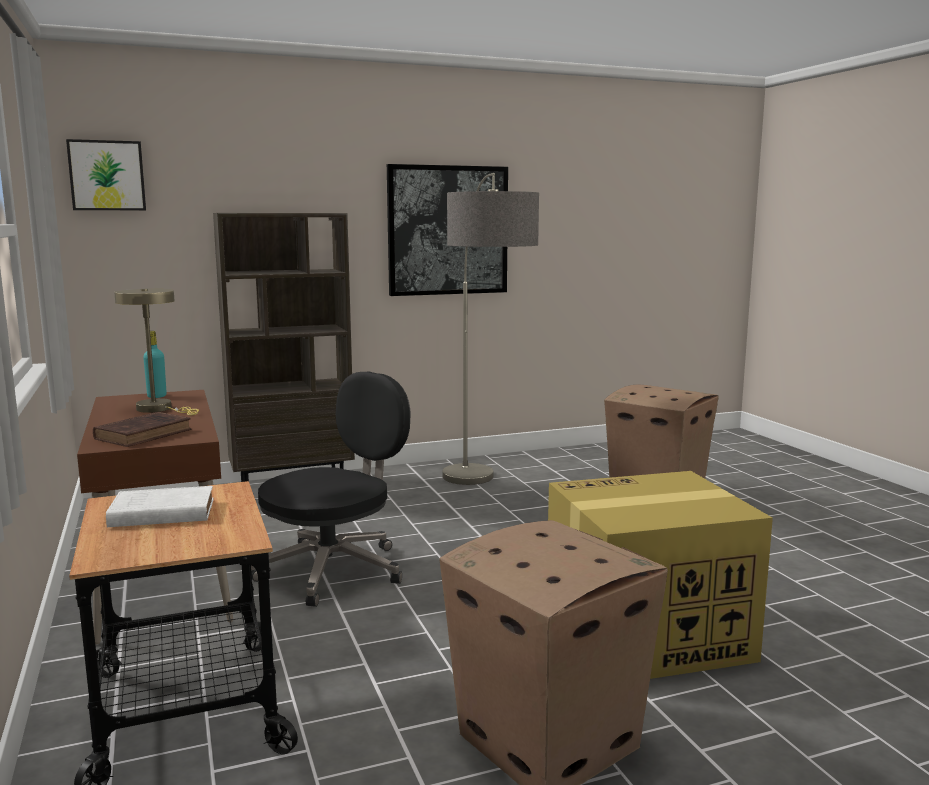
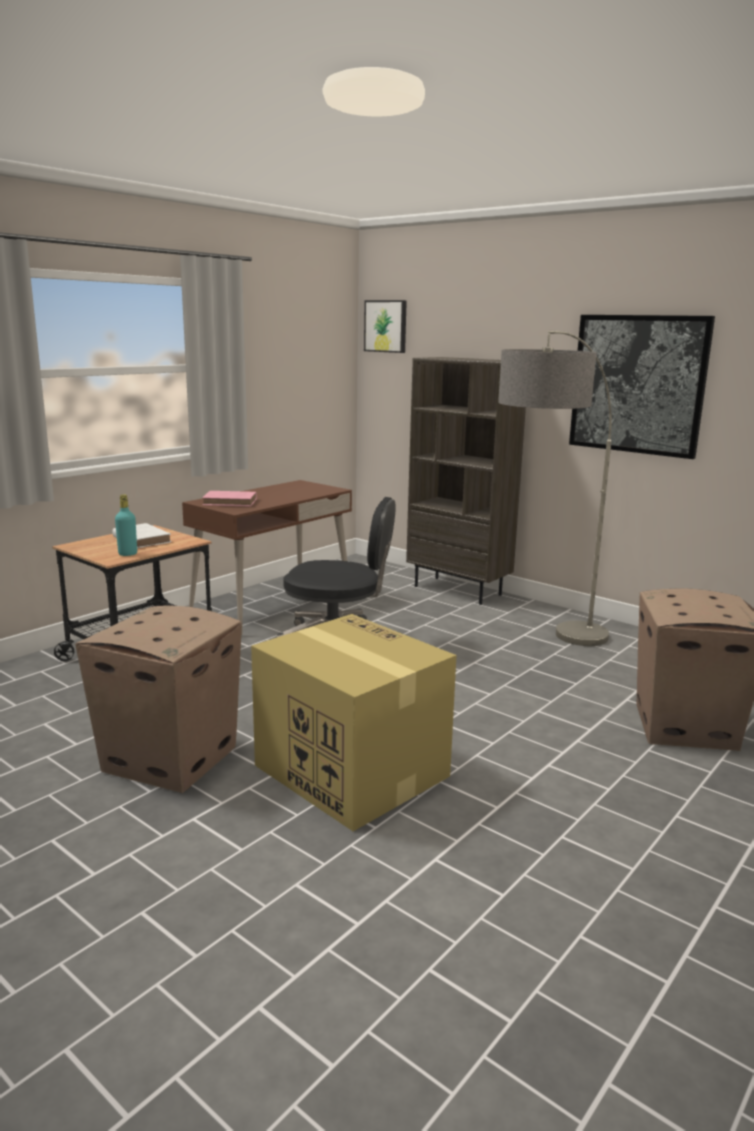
camera: 60 degrees right, 5 degrees up
(145, 434) = (231, 502): brown book -> pink book
(157, 396) = (317, 487): turquoise bottle -> turquoise bottle (127, 554)
(159, 409) = (288, 493): beige table lamp -> none

